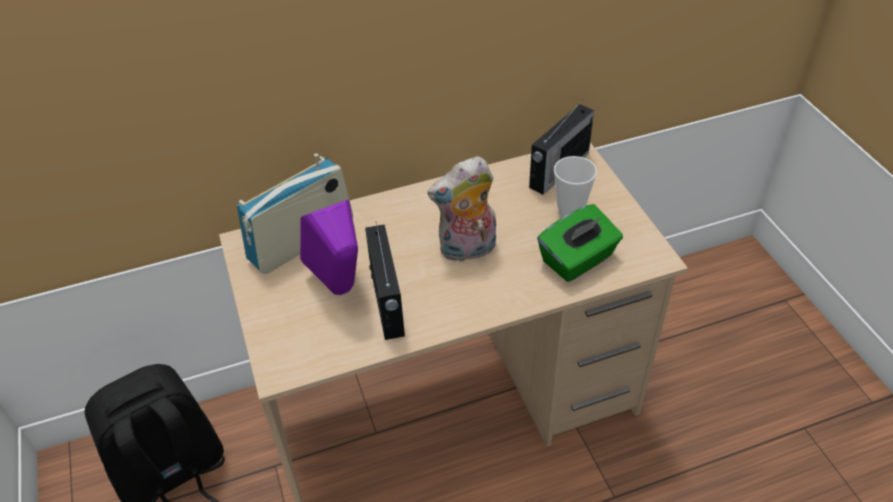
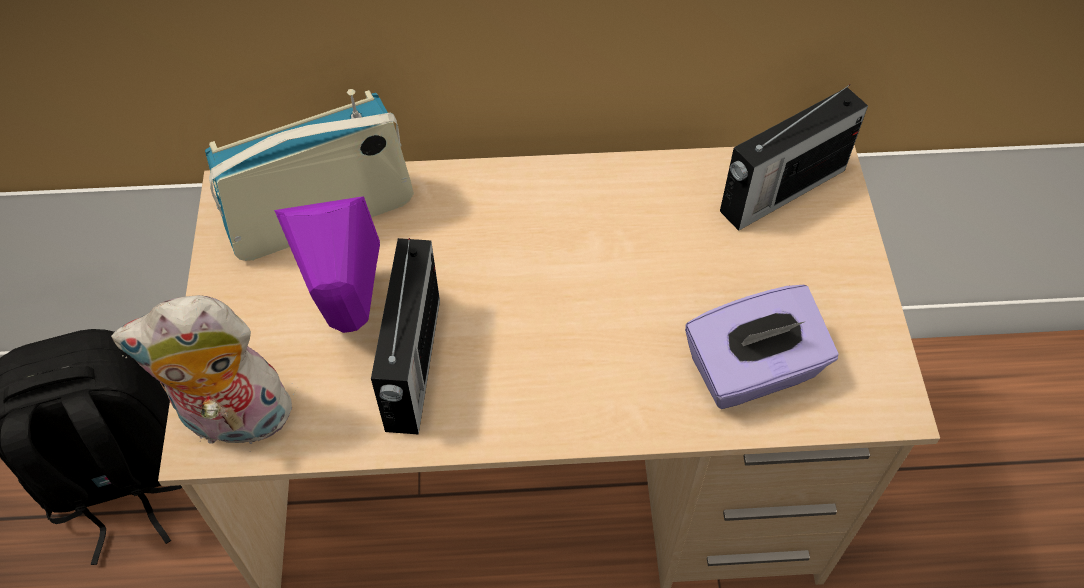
camera: 15 degrees right, 10 degrees up
(467, 250) = (575, 303): plush toy -> plush toy (233, 421)
(570, 211) = (773, 274): cup -> none
(578, 260) = (753, 371): green tissue box -> purple tissue box

